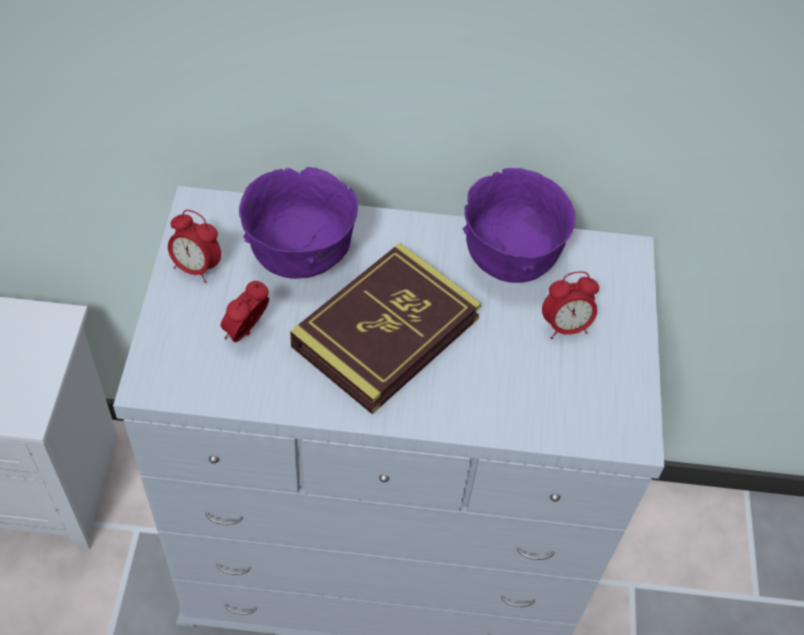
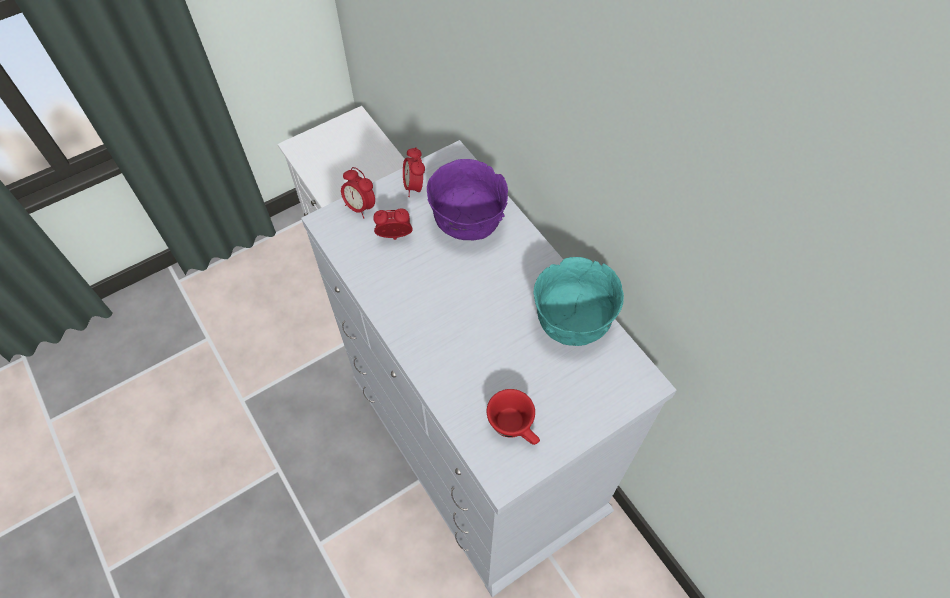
camera: 55 degrees right, 5 degrees up
(386, 332) = (456, 298): book -> none
(510, 259) = (572, 322): purple bowl -> turquoise bowl
(565, 326) = (550, 386): alarm clock -> alarm clock (360, 207)
(585, 388) = (515, 427): none -> red cup

